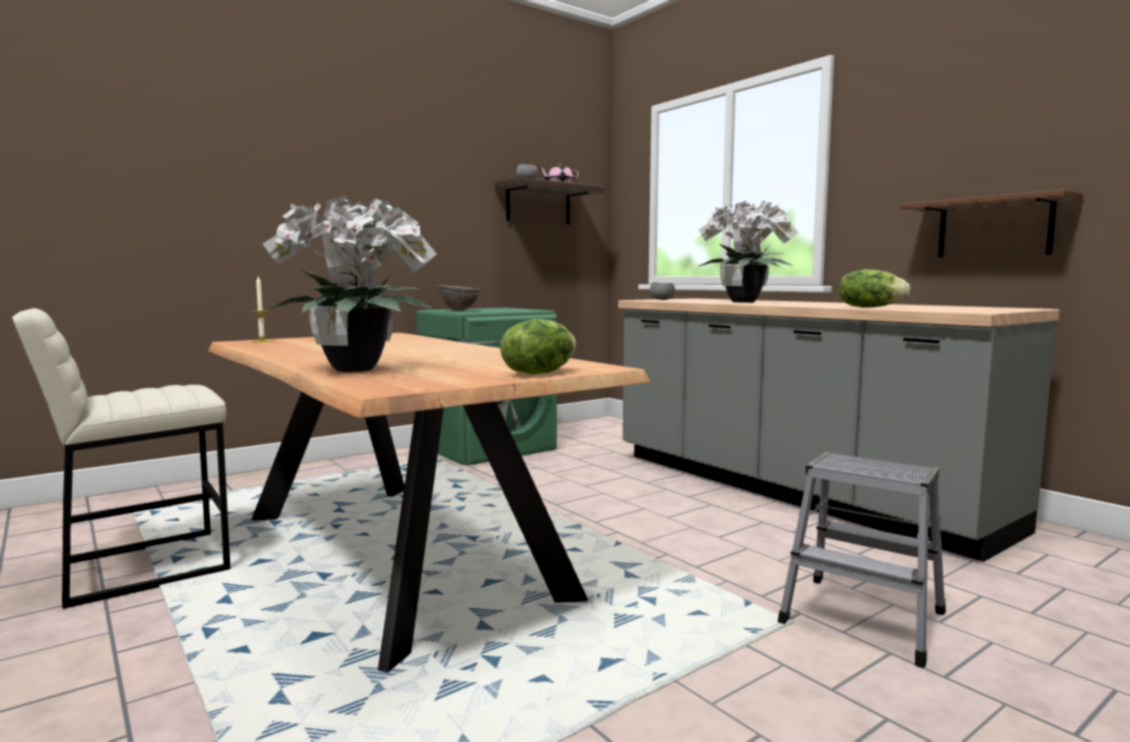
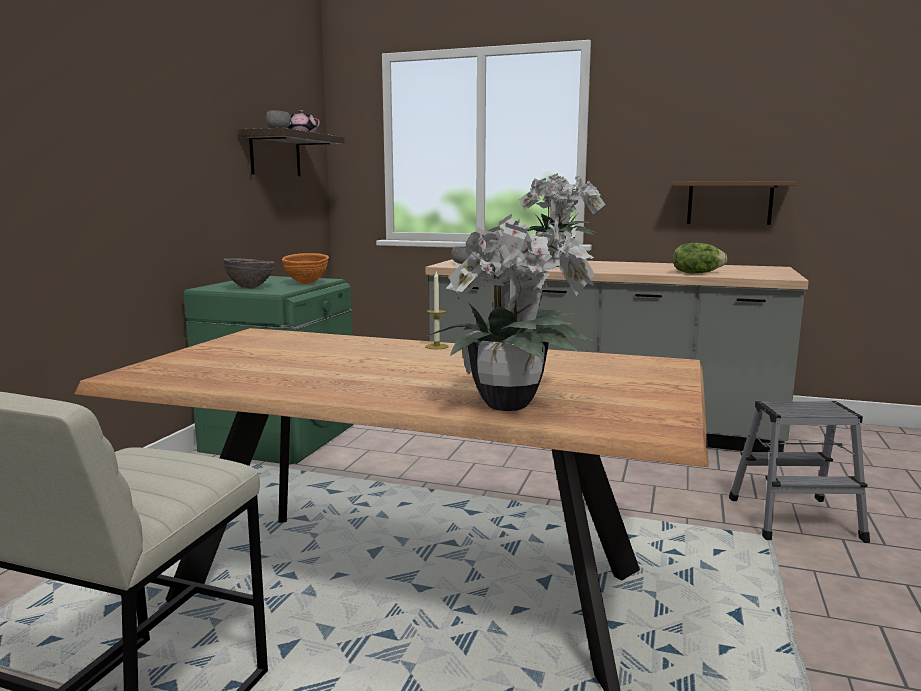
camera: 35 degrees left, 5 degrees up
(262, 341) = (157, 369): candle -> candle (436, 346)
(510, 310) = (306, 283): none -> orange bowl
(539, 373) = (664, 379): lettuce -> none

